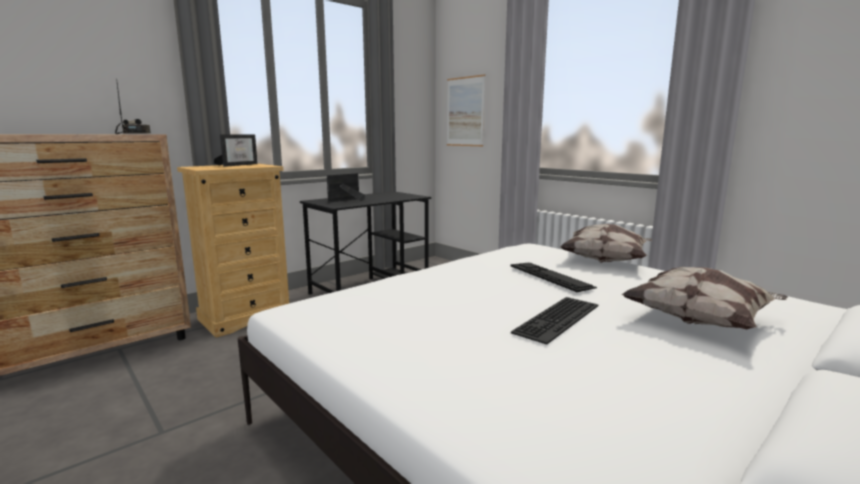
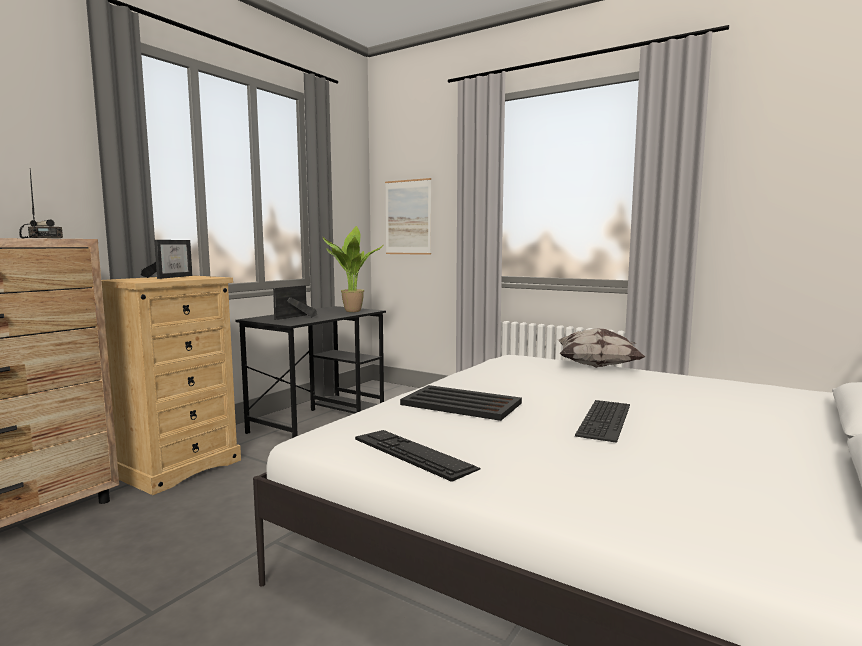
camera: 15 degrees left, 5 degrees down
(399, 196) = (350, 311): none -> potted plant
(436, 290) = (462, 404): none -> black tray
(550, 276) = (563, 382): keyboard -> keyboard (413, 453)
(700, 321) = (724, 410): pillow -> none

